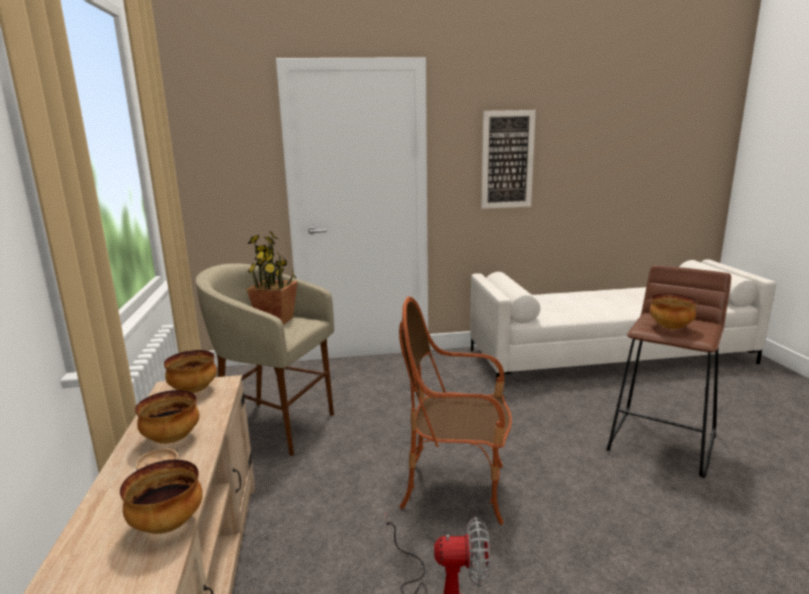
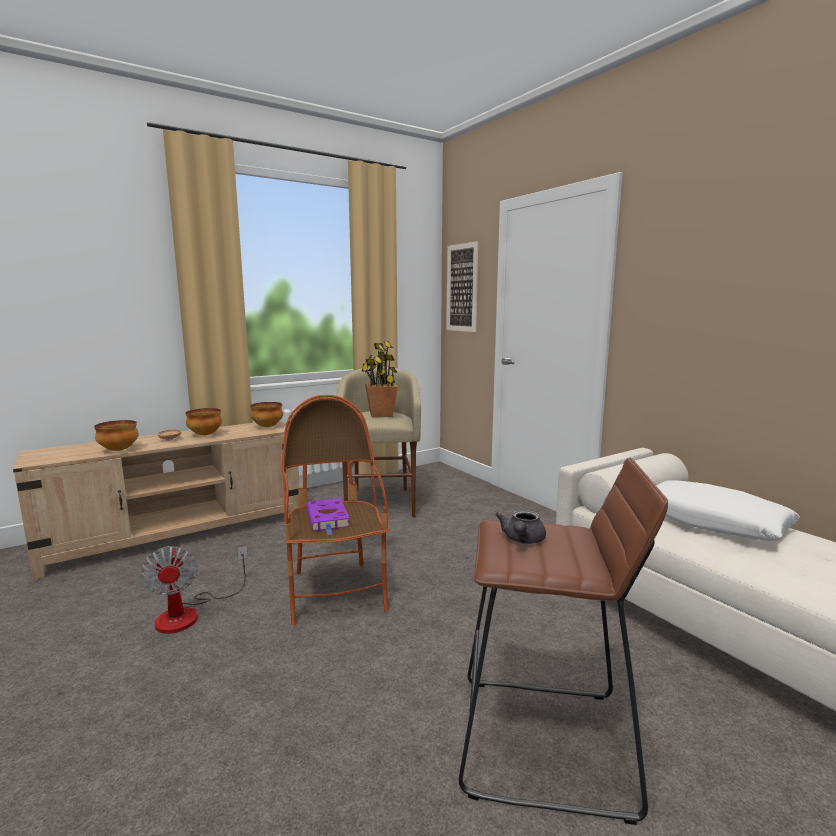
camera: 65 degrees right, 5 degrees down
(460, 418) = (328, 519): none -> purple book
(507, 160) = (714, 297): picture -> picture (462, 288)
(559, 302) = (712, 522): none -> white pillow
(670, 328) = (522, 540): bowl -> grey teapot

